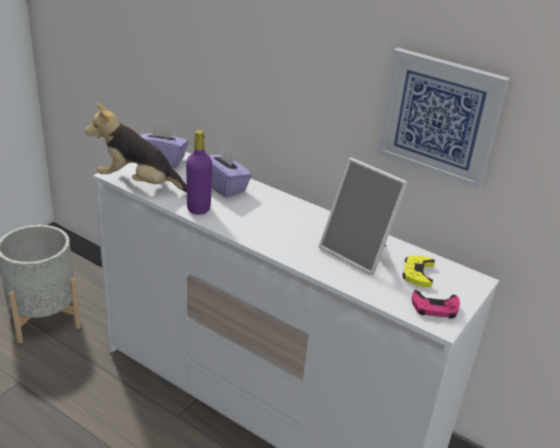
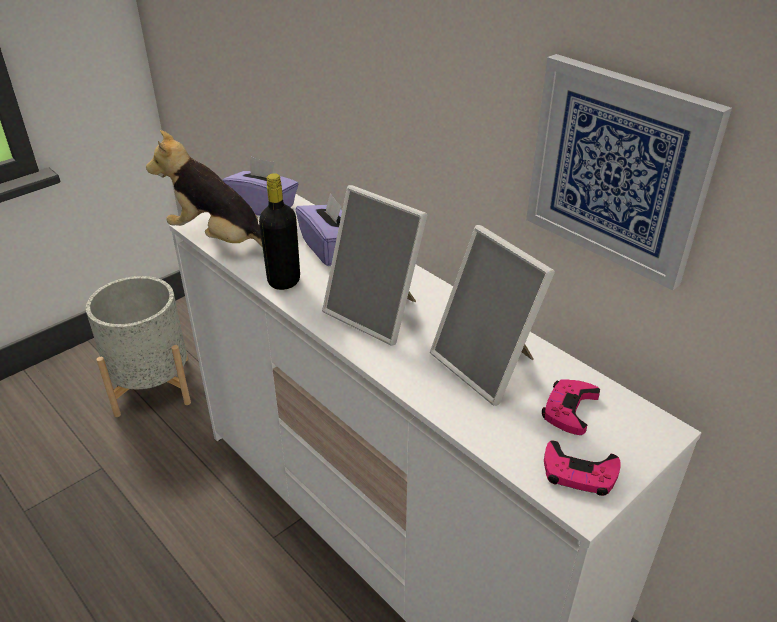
camera: 15 degrees right, 5 degrees up
(198, 209) = (284, 281): purple bottle -> black bottle
(273, 226) = (377, 314): none -> picture frame
(417, 273) = (569, 409): yellow game controller -> pink game controller

